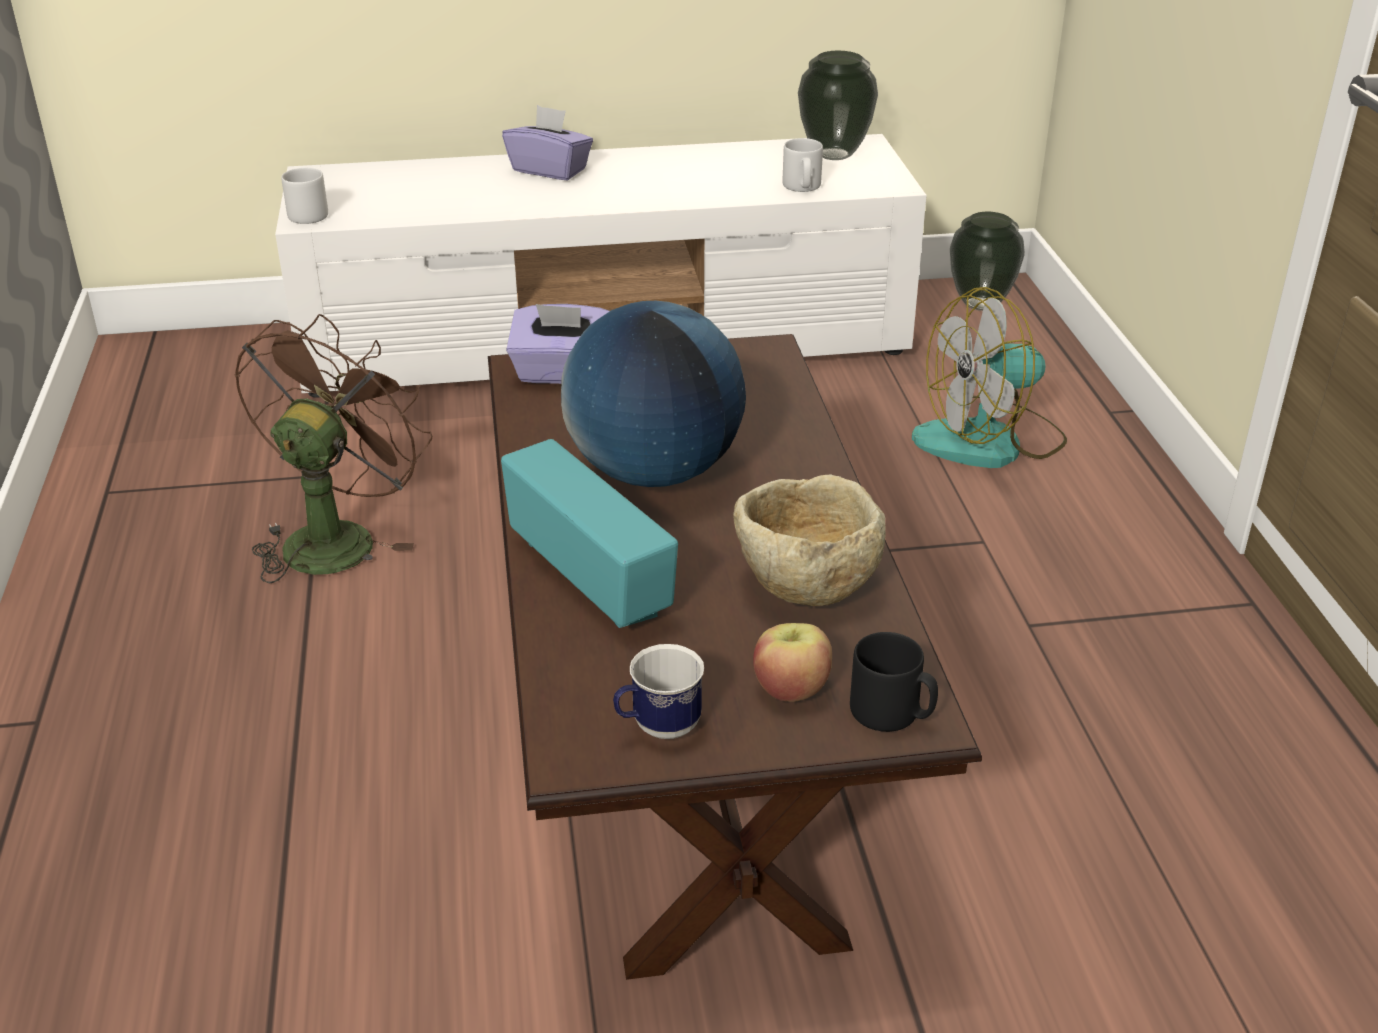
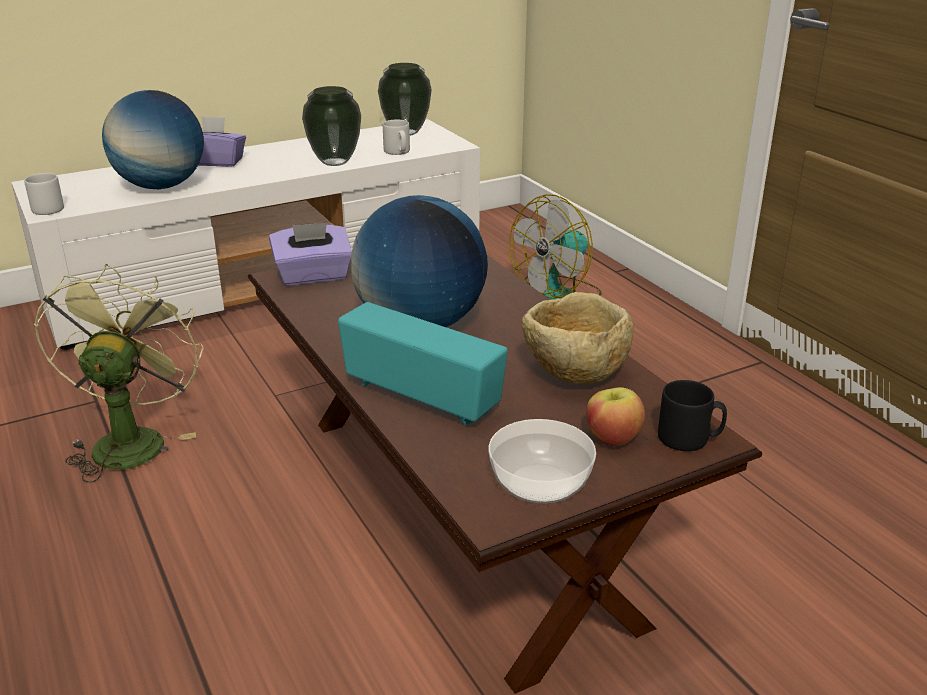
camera: 20 degrees left, 5 degrees down
(337, 537) = (131, 440): brown fan -> green fan
(459, 200) = (161, 186): none -> globe
(657, 728) = (540, 483): mug -> bowl
(981, 305) = (503, 224): vase -> vase (335, 162)

